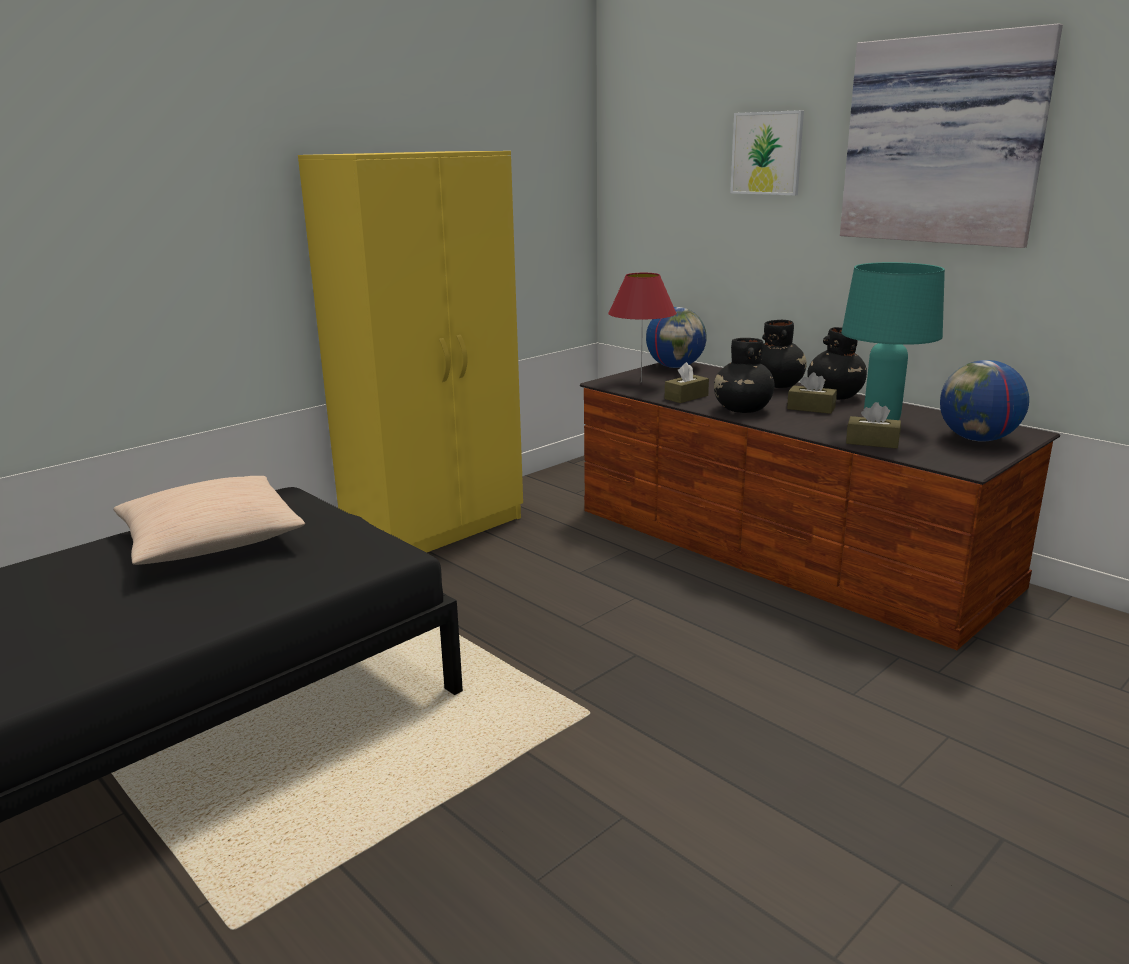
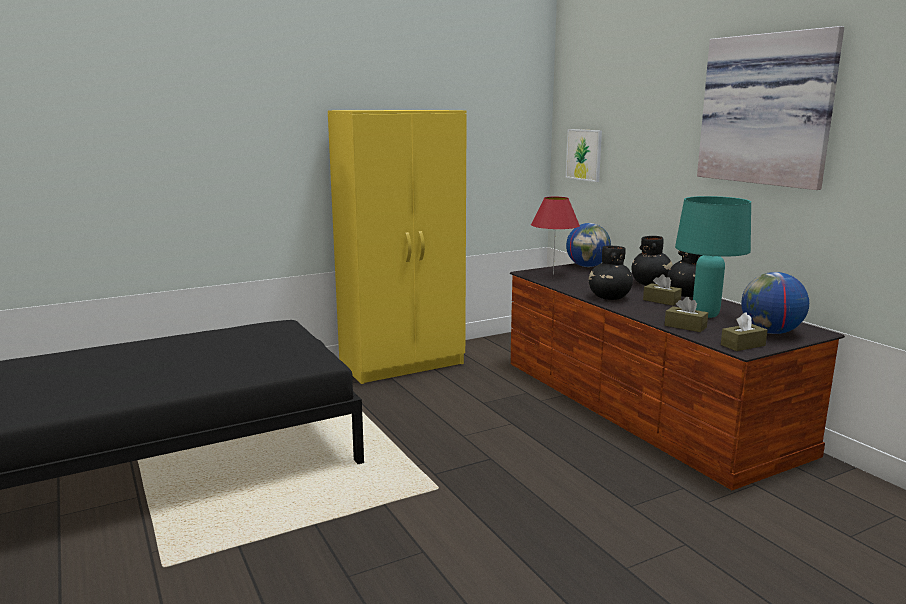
camera: 15 degrees right, 5 degrees down
(210, 540) = (225, 344): beige pillow -> none
(686, 397) = (576, 286): brown tissue box -> brown tissue box (743, 345)
(767, 153) = (655, 115): picture -> picture (584, 154)

